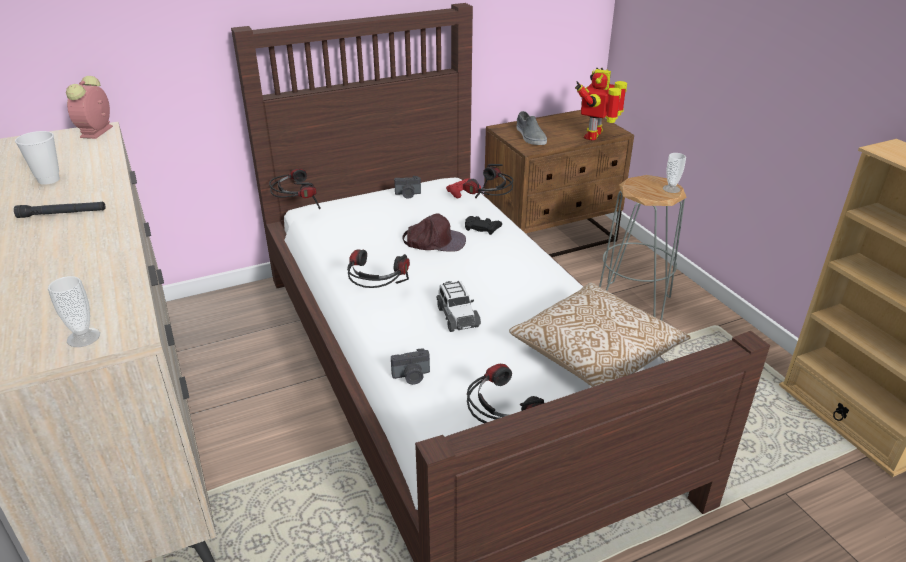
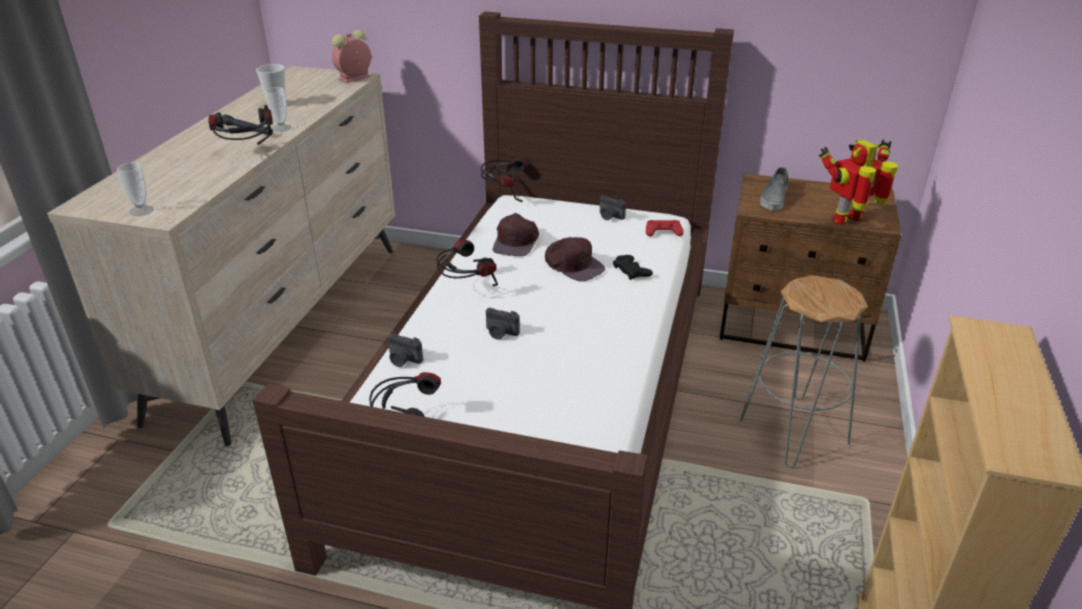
camera: 40 degrees right, 0 degrees up
(363, 241) = (517, 241): none -> brown cap
(457, 316) = (500, 333): toy car -> camera
(489, 206) = (668, 255): headphones -> headphones (247, 155)
(595, 355) = (563, 421): pillow -> none
(671, 189) = (843, 304): cup -> cup (281, 128)

